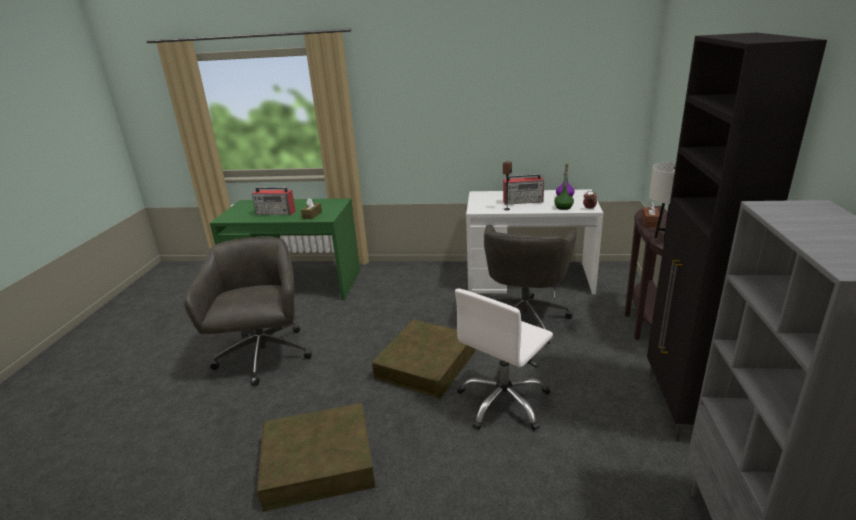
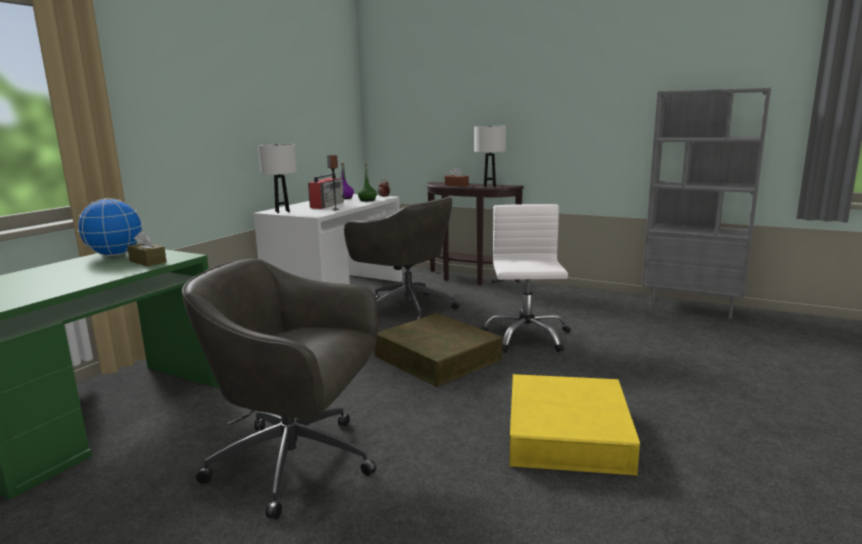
camera: 70 degrees left, 10 degrees down
(276, 213) = (71, 278): radio -> none
(319, 462) = (567, 433): brown storage box -> yellow storage box
(325, 203) = (116, 255): none -> globe
(480, 197) = (282, 211): none -> white table lamp
(504, 402) = (526, 337): white office chair -> white office chair turned 150 degrees counterclockwise
(681, 407) = (568, 292): black cabinet -> none

